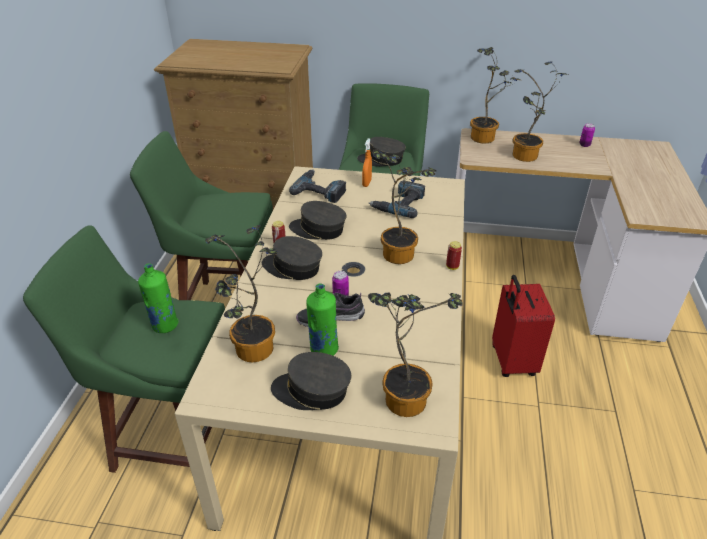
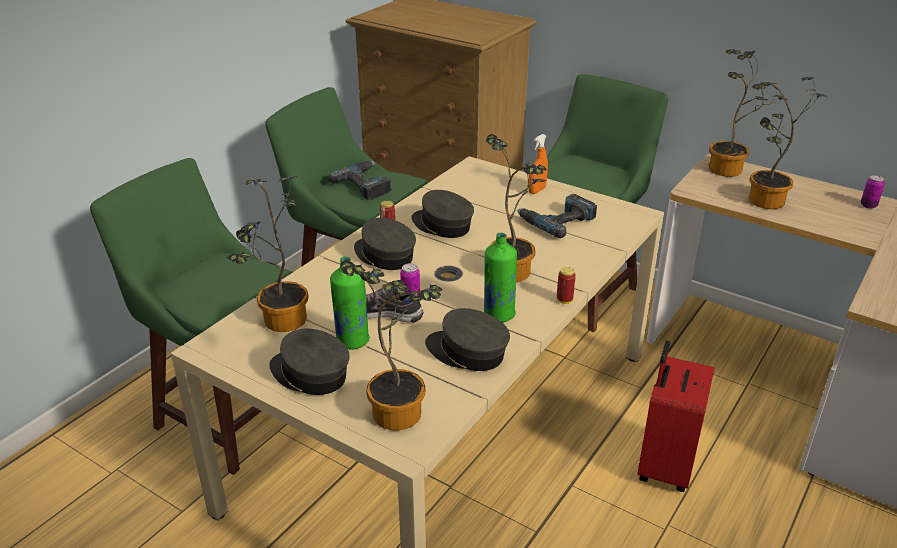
camera: 25 degrees right, 5 degrees down
(165, 325) = (228, 279): green bottle -> green bottle (499, 314)
(320, 190) = (477, 186): power drill -> power drill (366, 184)
(381, 159) = (585, 172): grey cap -> grey cap (467, 352)

